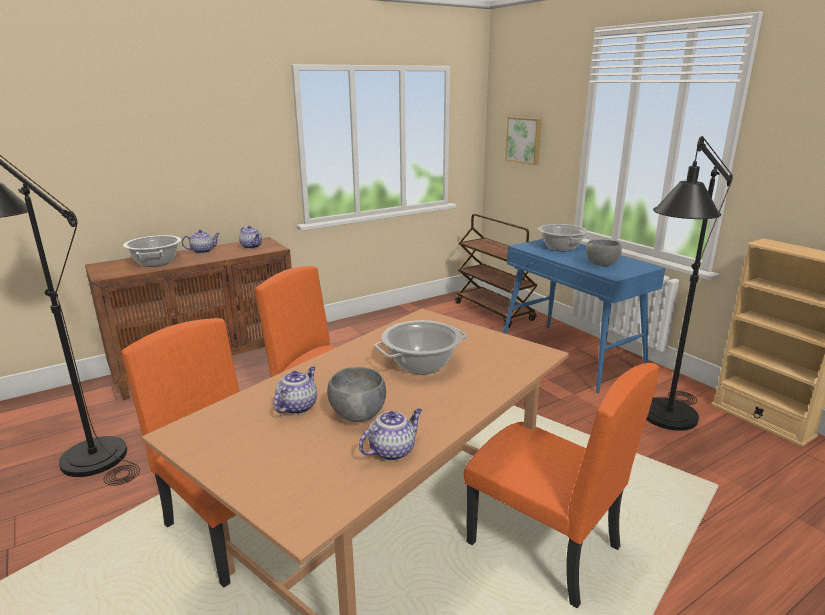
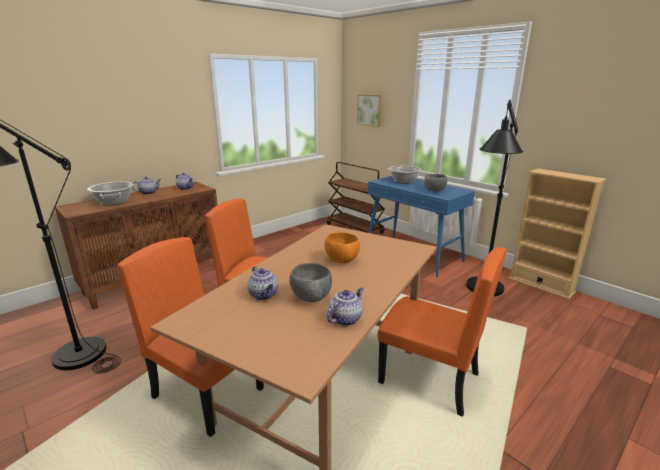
camera: 10 degrees left, 0 degrees up
(297, 406) = (264, 295): teapot -> teapot turned 135 degrees clockwise
(421, 364) = (341, 260): cooking pot -> orange bowl

